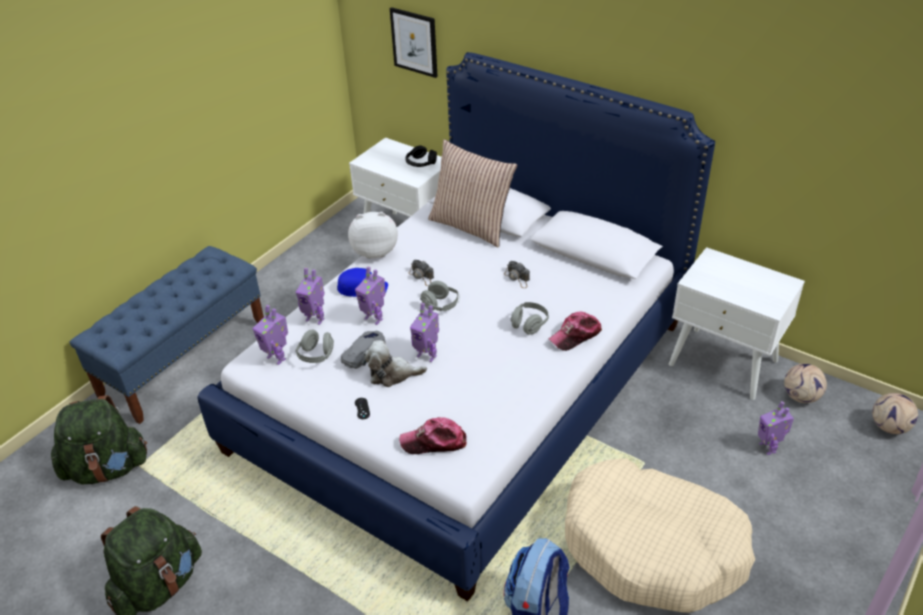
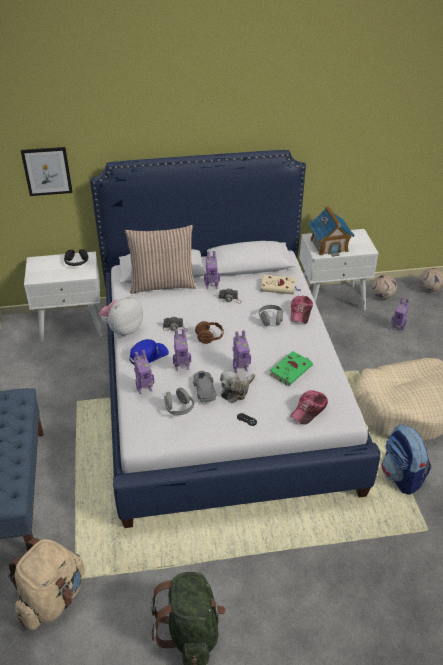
camera: 45 degrees left, 0 degrees up
(107, 468) = (52, 598): green backpack -> beige backpack
(277, 357) = (154, 425): toy robot -> toy robot (211, 286)
(441, 305) = (210, 337): grey headphones -> brown headphones
(476, 389) = (291, 370): none -> green book
(591, 294) = (279, 287): none -> beige book
(723, 277) = (329, 245): none -> toy house

